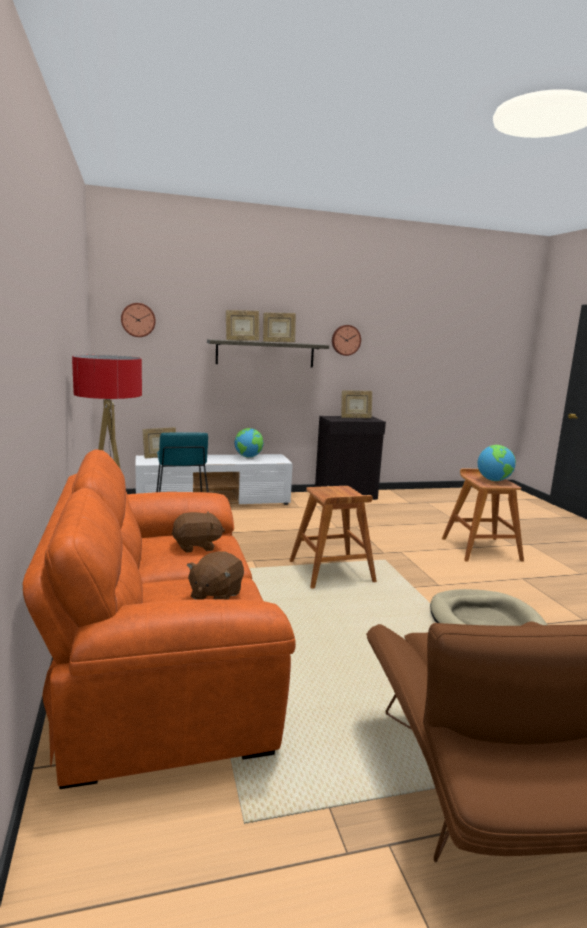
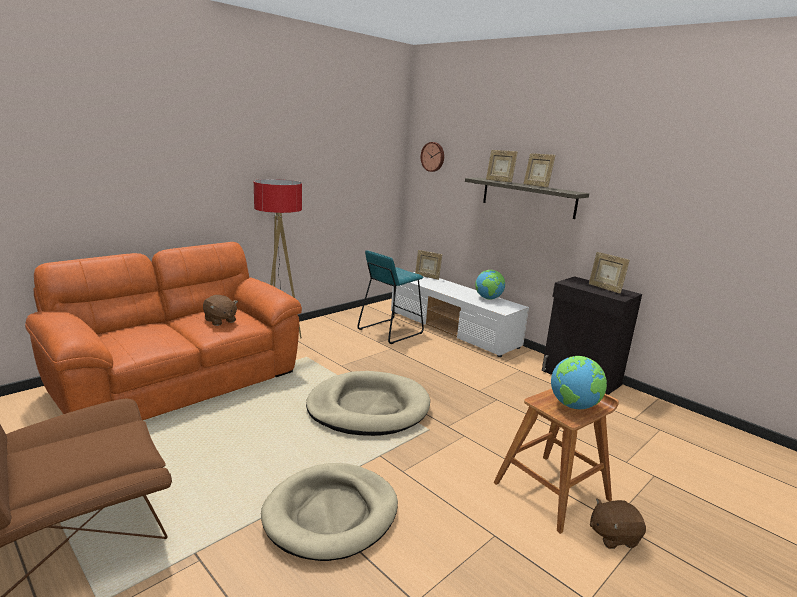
camera: 60 degrees right, 5 degrees up
(215, 595) = (143, 341): brown plush toy -> brown plush toy (613, 536)
(331, 572) = (368, 408): brown stool -> beige dog bed
(345, 340) = (619, 191): wall clock -> none

